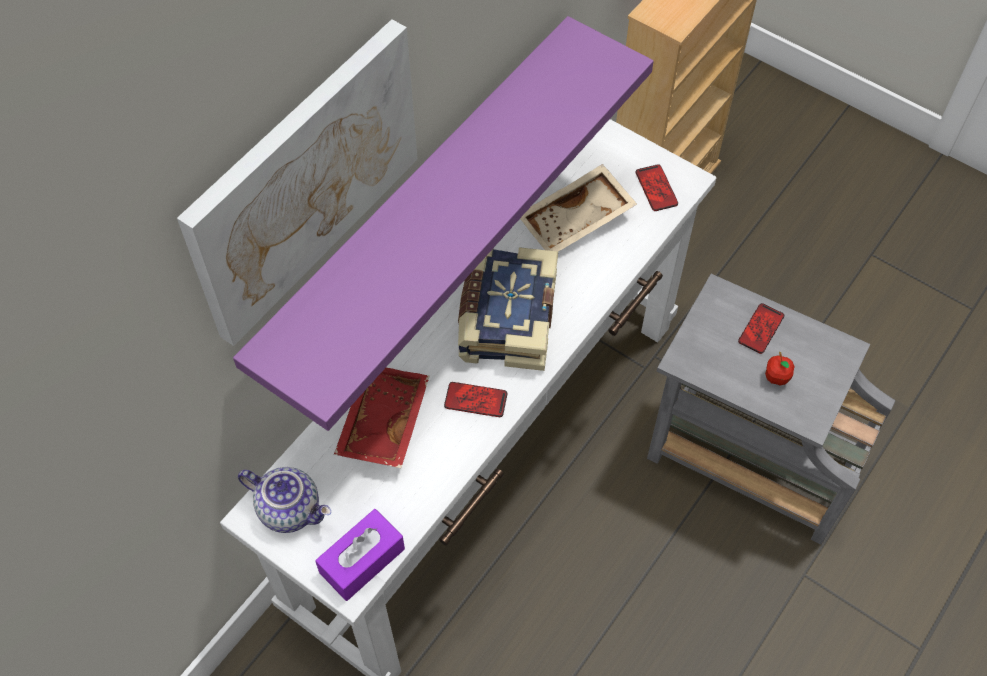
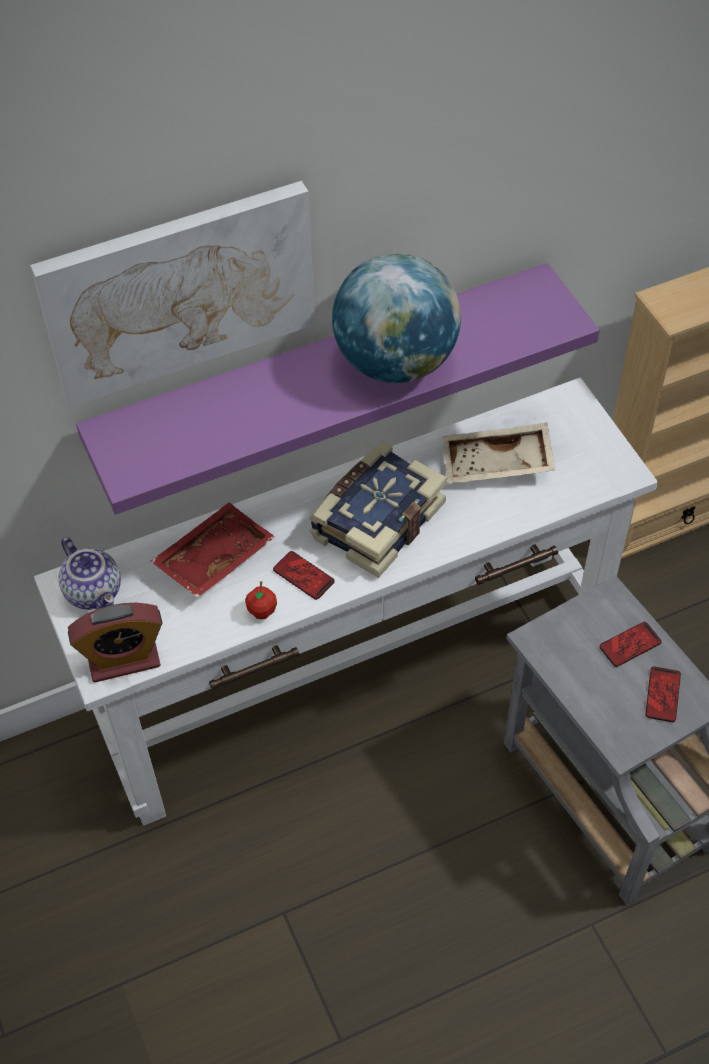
camera: 30 degrees right, 5 degrees down
(362, 561) = (123, 660): purple tissue box -> alarm clock
(499, 164) = (396, 362): none -> globe
(656, 188) = (591, 468): phone -> phone (662, 695)
(776, 377) = (615, 694): apple -> apple (262, 611)

